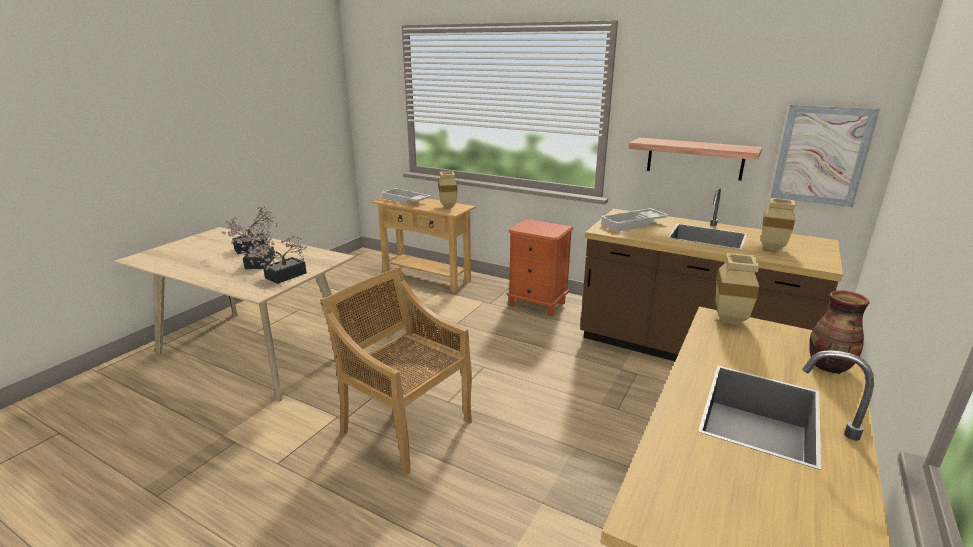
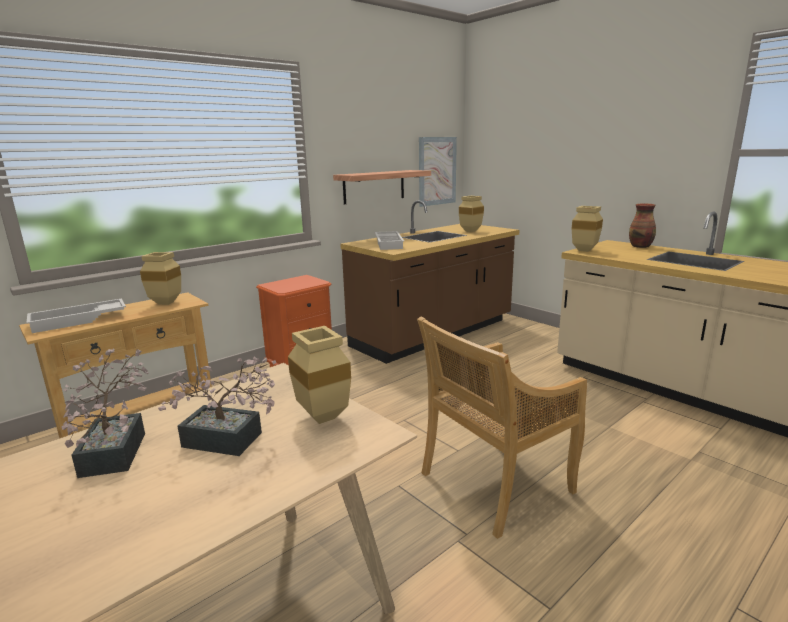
camera: 70 degrees left, 5 degrees down
(281, 277) = (320, 417): potted plant -> beige vase

